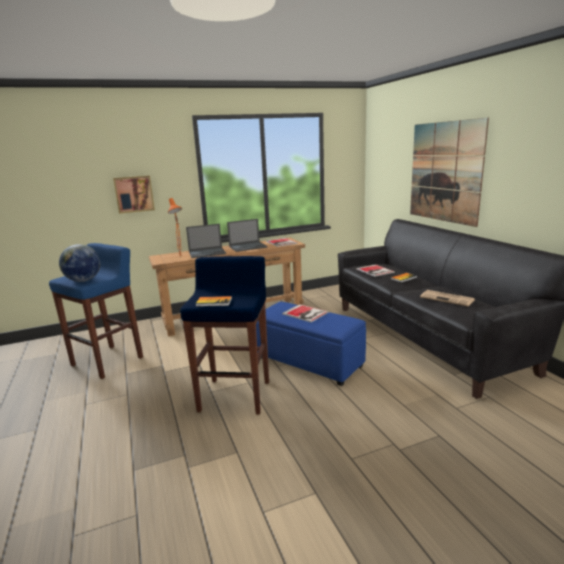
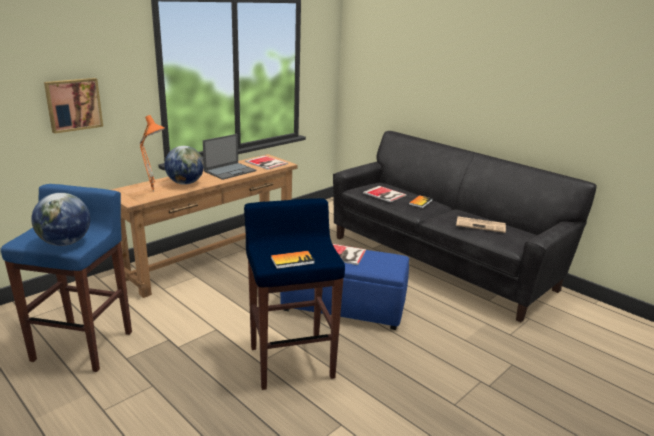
camera: 25 degrees left, 5 degrees up
(207, 253) = (185, 183): laptop -> globe
(445, 172) = (452, 85): picture -> none

